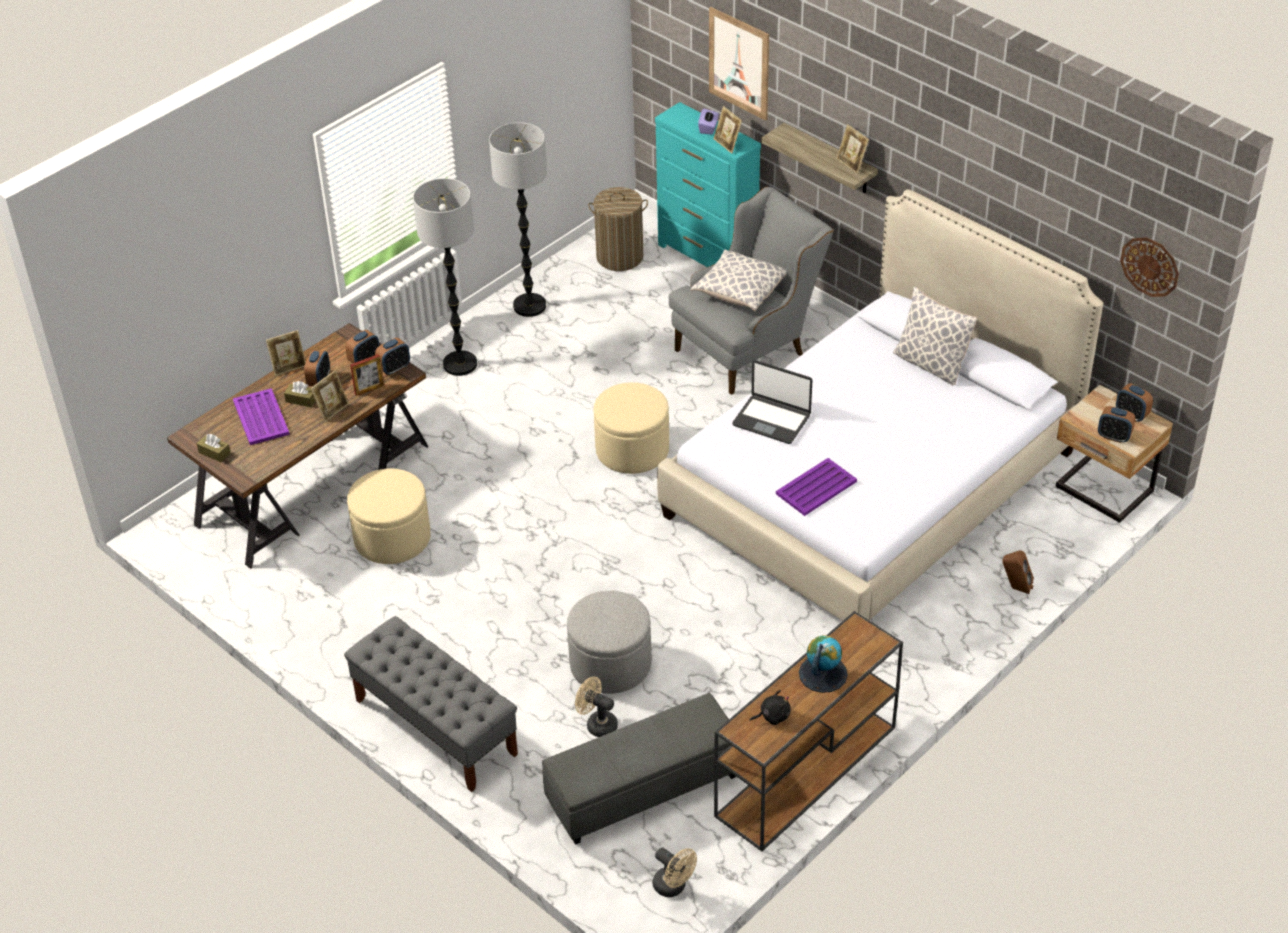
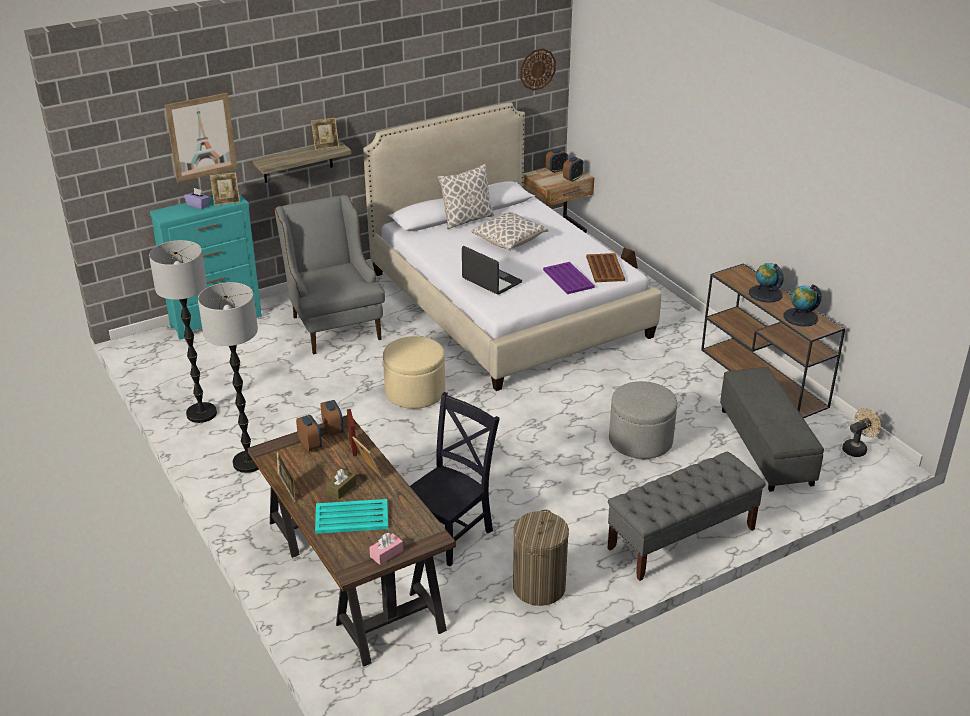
camera: 75 degrees left, 10 degrees down
(214, 453) = (386, 553): brown tissue box -> pink tissue box
(261, 418) = (352, 517): purple tray -> turquoise tray
(319, 380) = (320, 475): alarm clock -> none
(392, 538) = (451, 533): beige ottoman -> black chair
(597, 724) = (699, 457): beige fan -> none
(620, 257) = (178, 359): laundry basket -> laundry basket (539, 587)
(739, 292) = (332, 275): pillow -> pillow (509, 241)
(772, 420) = (491, 281): laptop -> laptop turned 90 degrees counterclockwise
(772, 716) = (800, 317): black plush toy -> globe
(862, 517) = (605, 268): none -> brown tray

